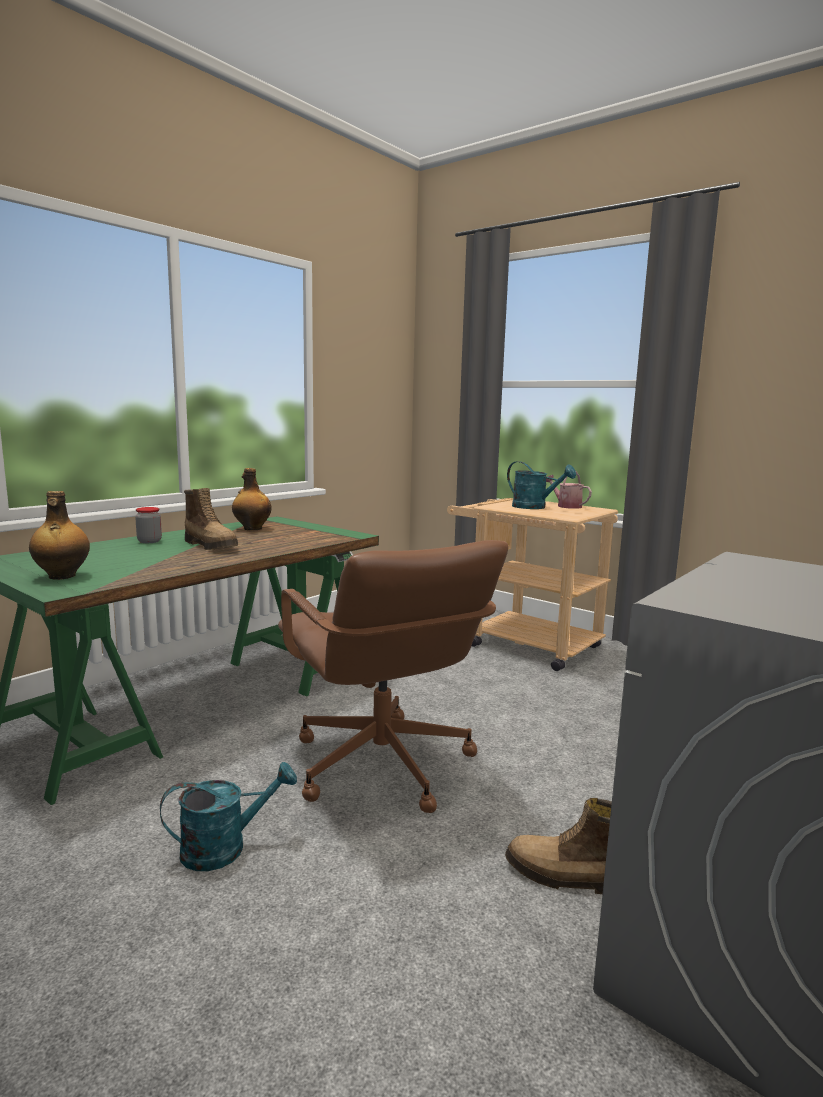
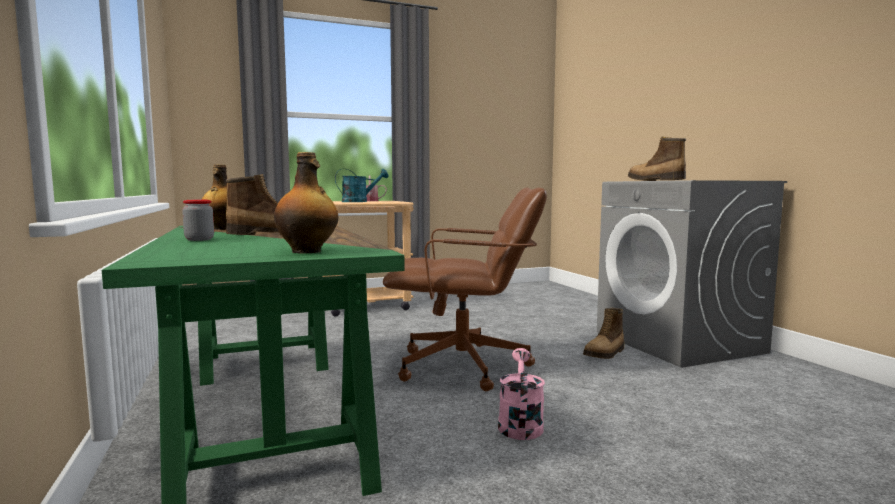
camera: 60 degrees left, 5 degrees down
(225, 847) = (520, 423): turquoise watering can -> pink watering can
(767, 577) = (654, 180): none -> boot

